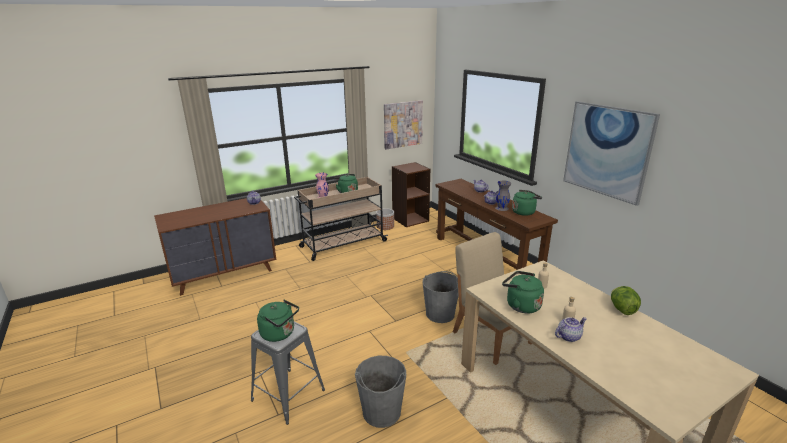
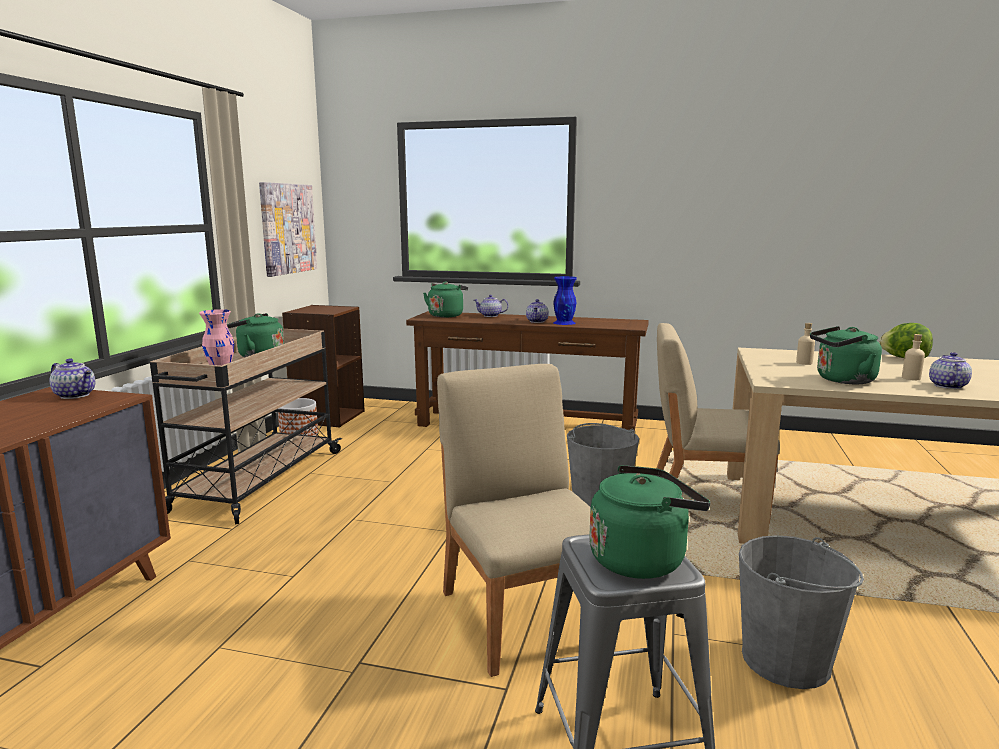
camera: 45 degrees left, 10 degrees down
(335, 340) = (524, 614): none -> beige chair
(502, 208) = (564, 322): grey vase -> blue vase
(524, 212) = (598, 321): green kettle -> green kettle (446, 315)
(607, 151) = (699, 203): picture -> none

